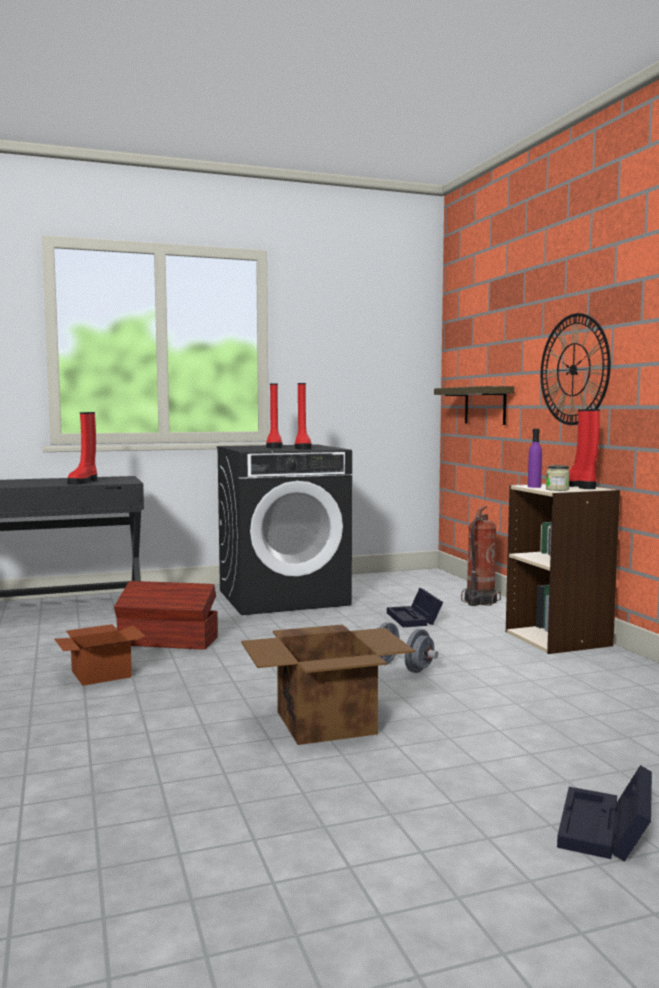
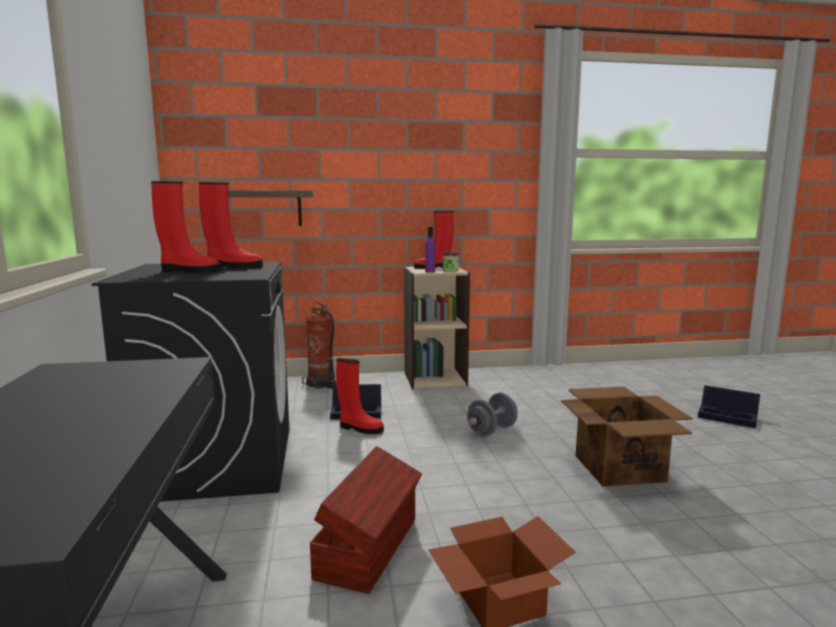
camera: 80 degrees left, 5 degrees up
(83, 482) = (124, 391): red boot -> red boot (360, 428)
(573, 369) = (396, 180): wall clock -> none

